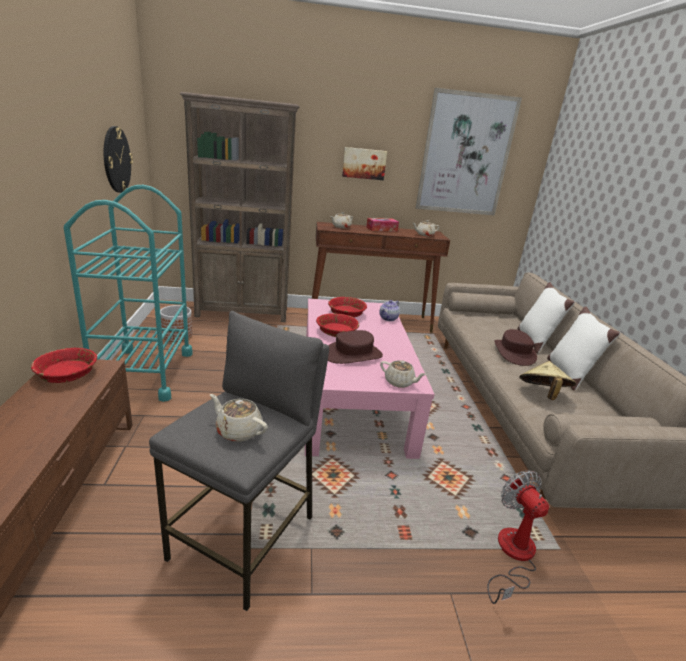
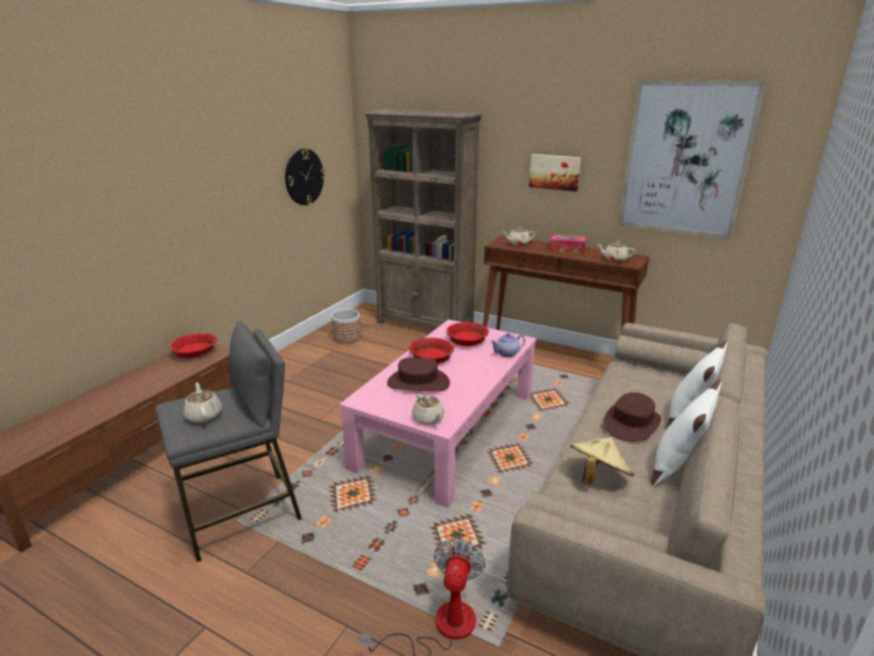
camera: 35 degrees right, 0 degrees up
(144, 373) = (293, 366): turquoise cart -> none

